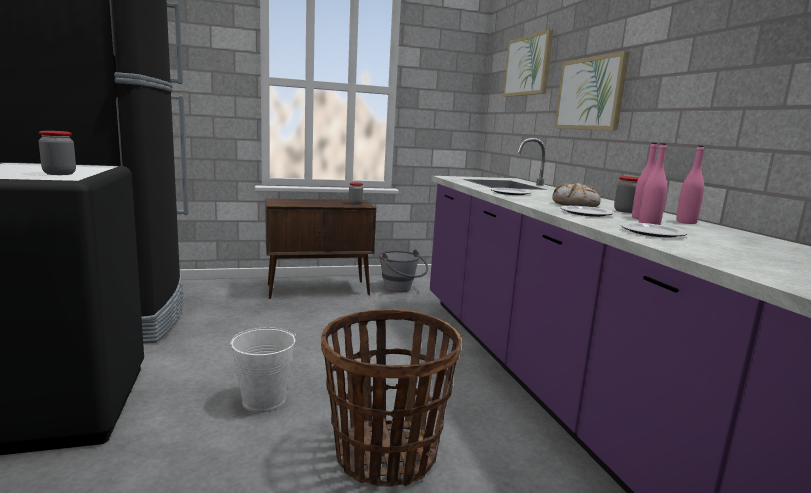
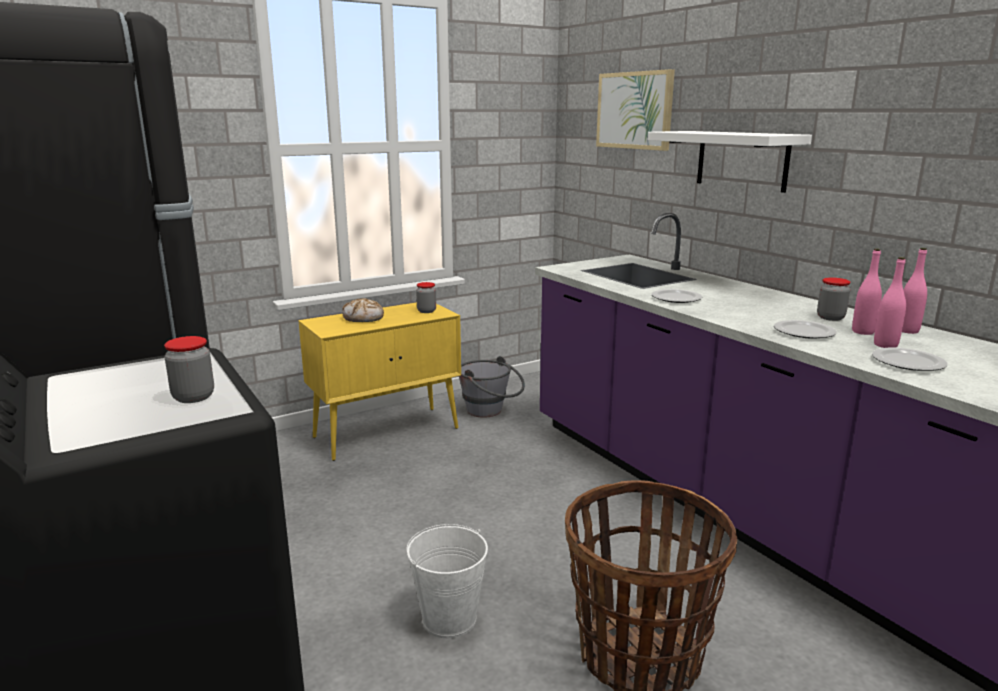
camera: 15 degrees left, 5 degrees up
(319, 290) = (388, 432): brown cabinet -> yellow cabinet
(575, 205) = (770, 313): bread -> bread (364, 318)
(590, 94) = (742, 160): picture -> white shelf

